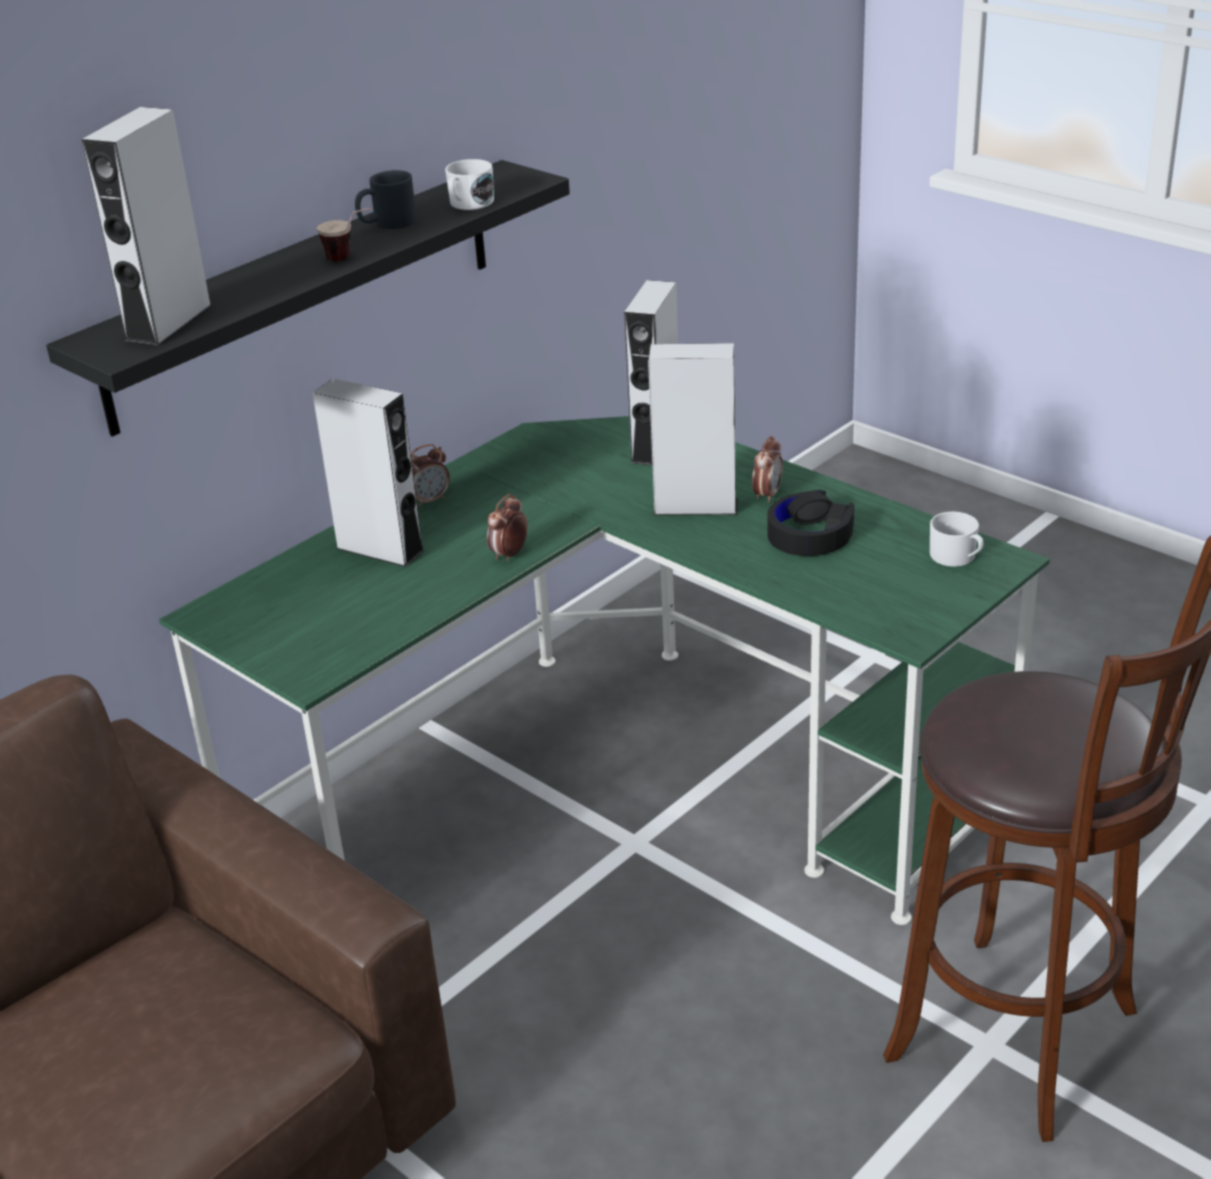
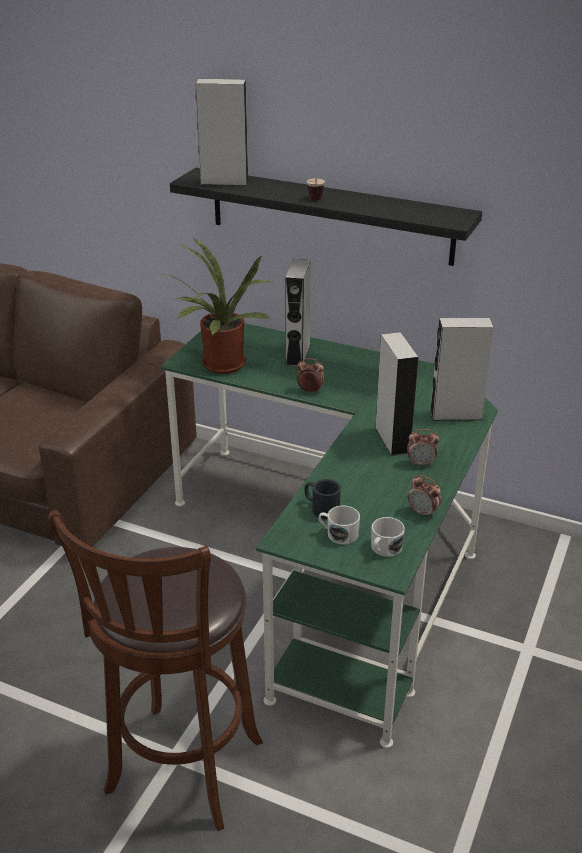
camera: 70 degrees right, 0 degrees up
(361, 635) = (220, 366): none -> potted plant
(387, 223) = (366, 201): black mug -> black mug (321, 508)
(429, 500) = (351, 357): alarm clock -> alarm clock (423, 512)
(468, 204) = (406, 213): white mug -> white mug (338, 534)
(810, 535) = (381, 486): black headphones -> none

